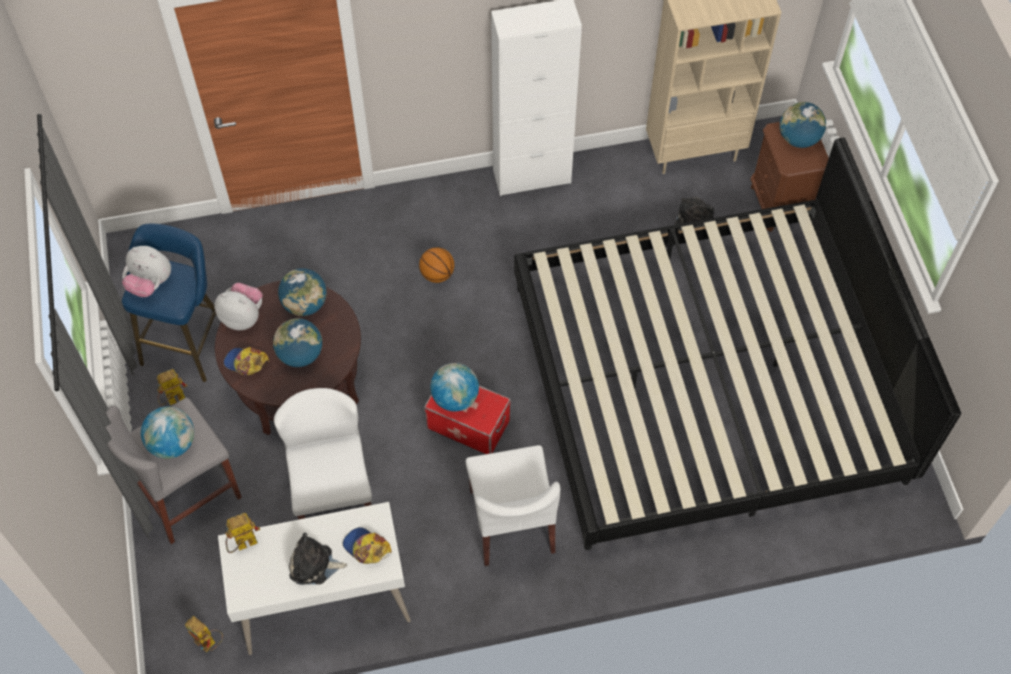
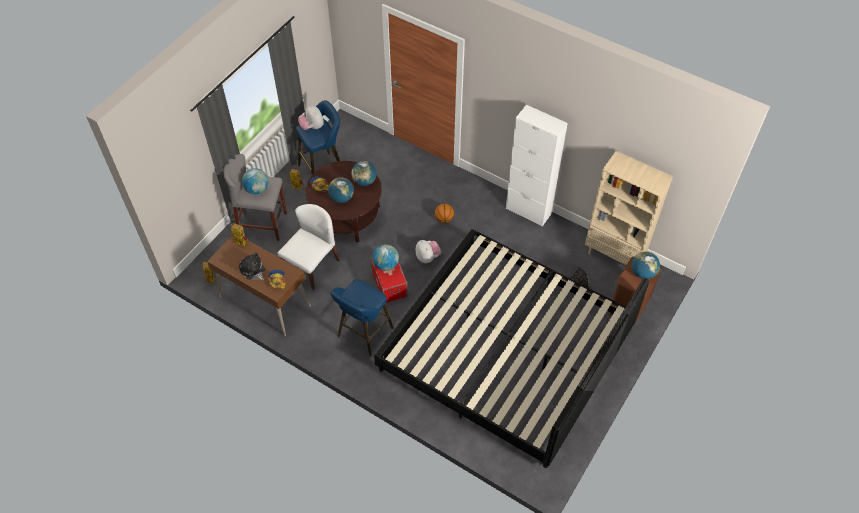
camera: 45 degrees right, 5 degrees down
(243, 317) = (337, 168): plush toy -> plush toy (427, 257)
(324, 601) = (264, 301): white desk -> brown desk
(512, 521) = (363, 334): white chair -> blue stool

